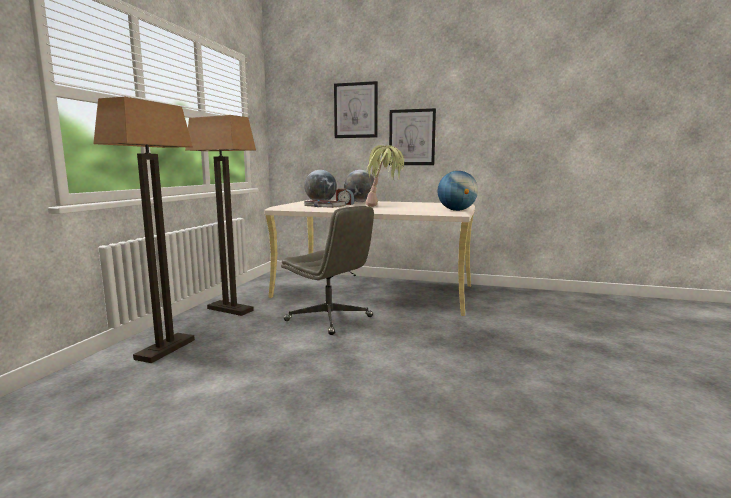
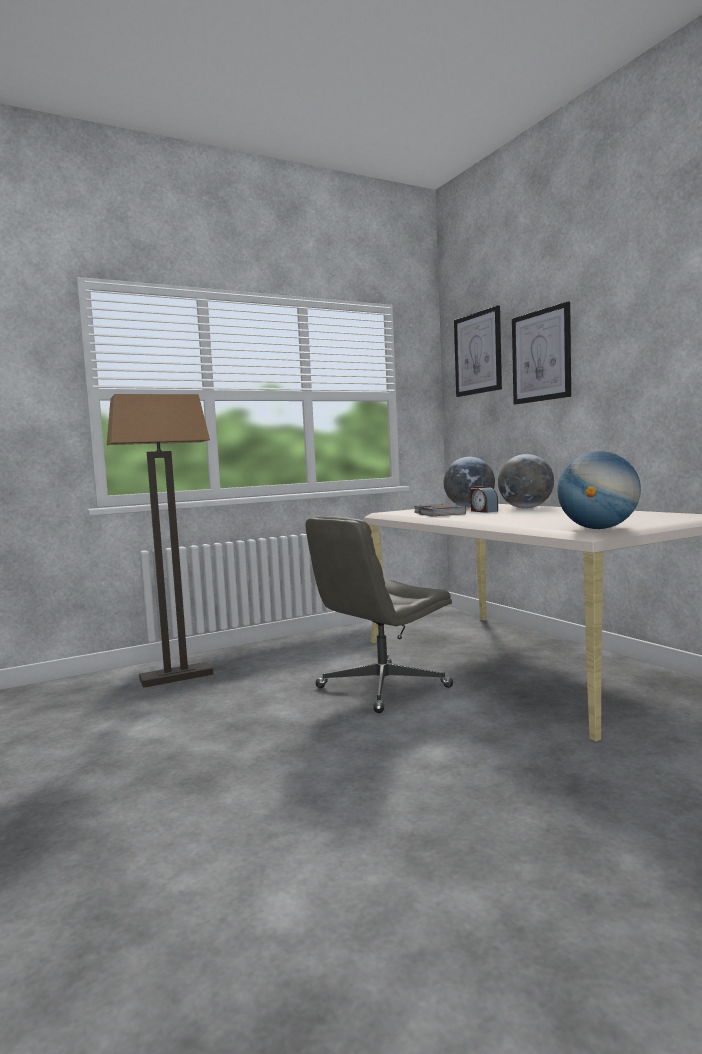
camera: 45 degrees right, 5 degrees down
(229, 309) = (304, 648): floor lamp -> none
(330, 319) = (382, 688): grey office chair -> grey office chair turned 60 degrees clockwise
(385, 206) = (516, 517): potted plant -> none
(412, 137) = (623, 390): picture -> picture (478, 353)

